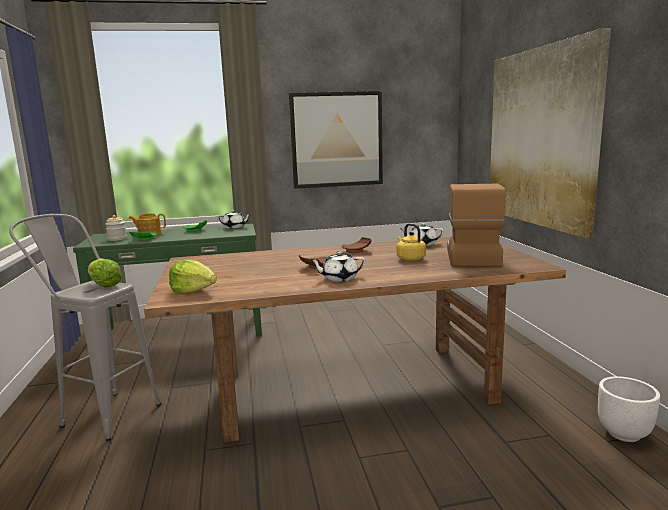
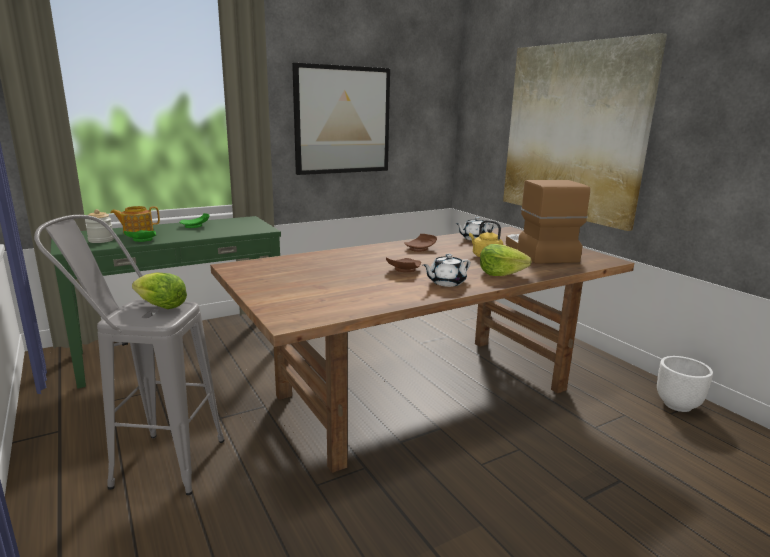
camera: 20 degrees left, 5 degrees up
(193, 290) = (303, 307): lettuce -> lettuce (500, 273)
(234, 227) = (240, 221): white teapot -> none

